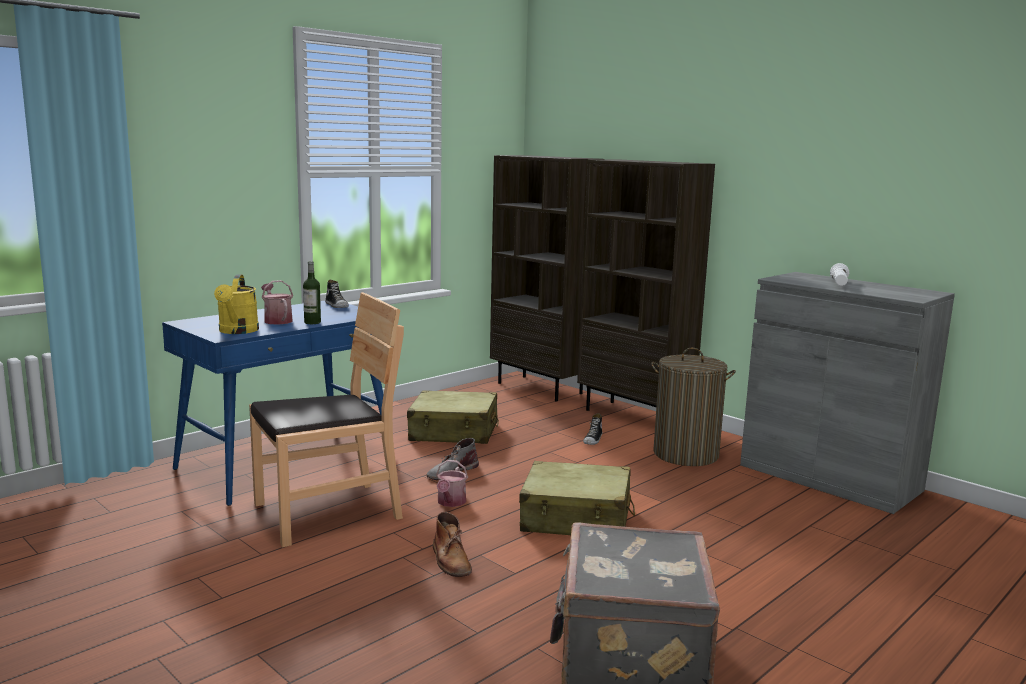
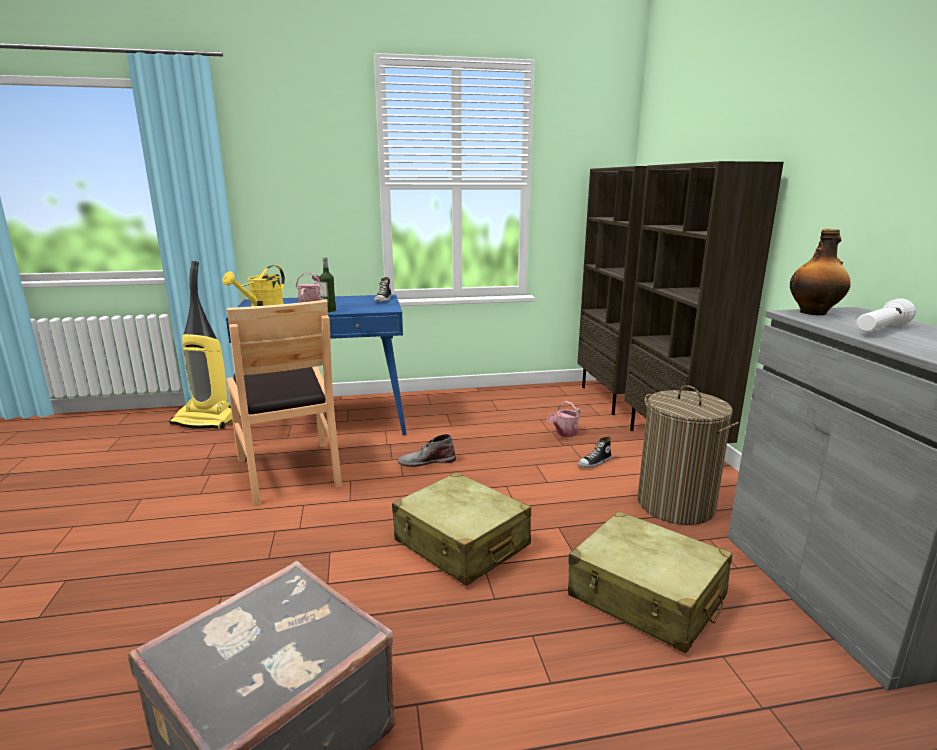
camera: 35 degrees right, 5 degrees up
(120, 494) = (206, 420): none -> vacuum cleaner
(327, 512) = (289, 471): brown chair -> brown chair turned 60 degrees clockwise
(450, 502) = (383, 490): watering can -> watering can (564, 433)
(451, 560) = (301, 548): brown boot -> none
(454, 432) = (481, 425): beige suitcase -> beige suitcase (646, 596)
(785, 277) = (814, 312): none -> bottle

